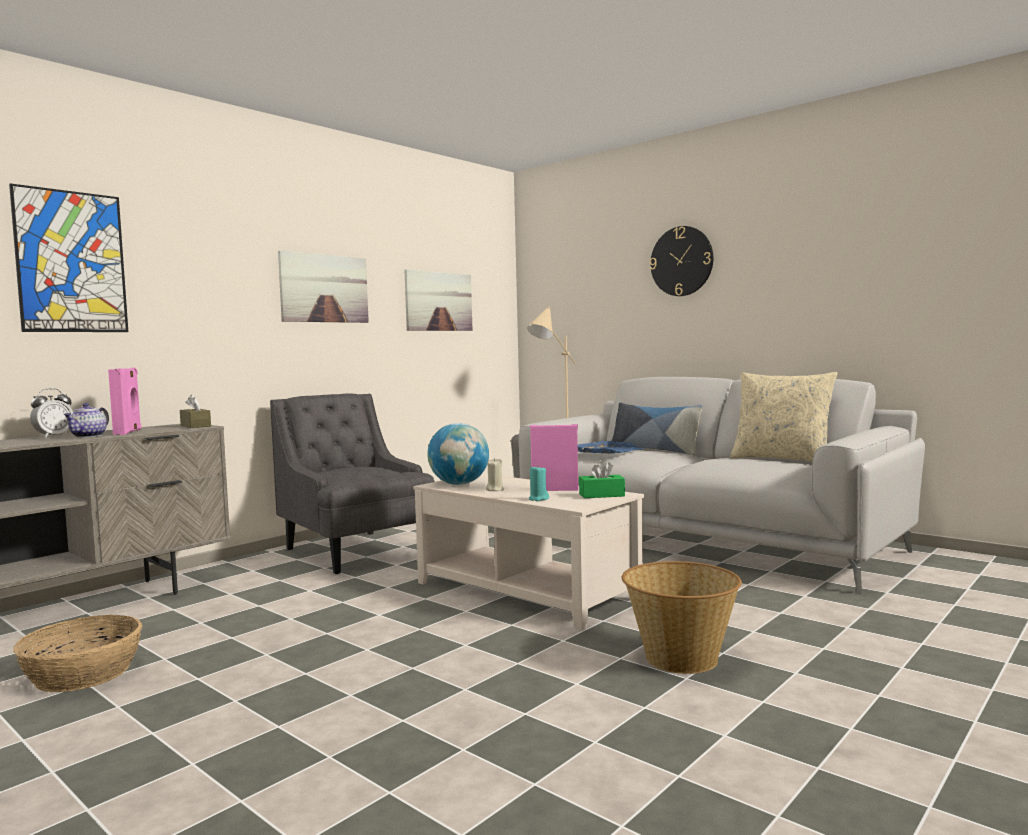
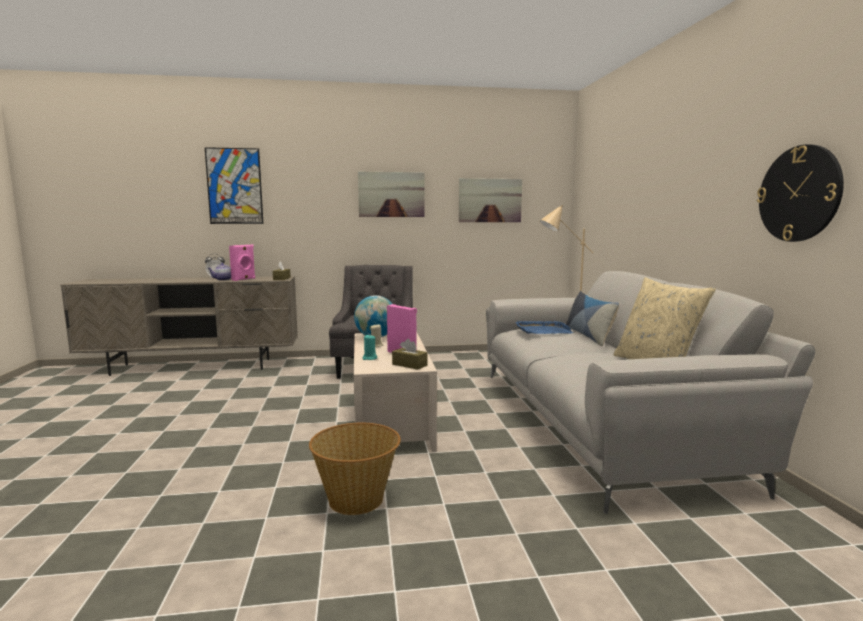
camera: 40 degrees right, 5 degrees up
(83, 673) = (160, 397): basket -> none
(601, 495) = (409, 365): green tissue box -> brown tissue box
(681, 261) = (660, 164): wall clock -> wall clock (799, 194)

